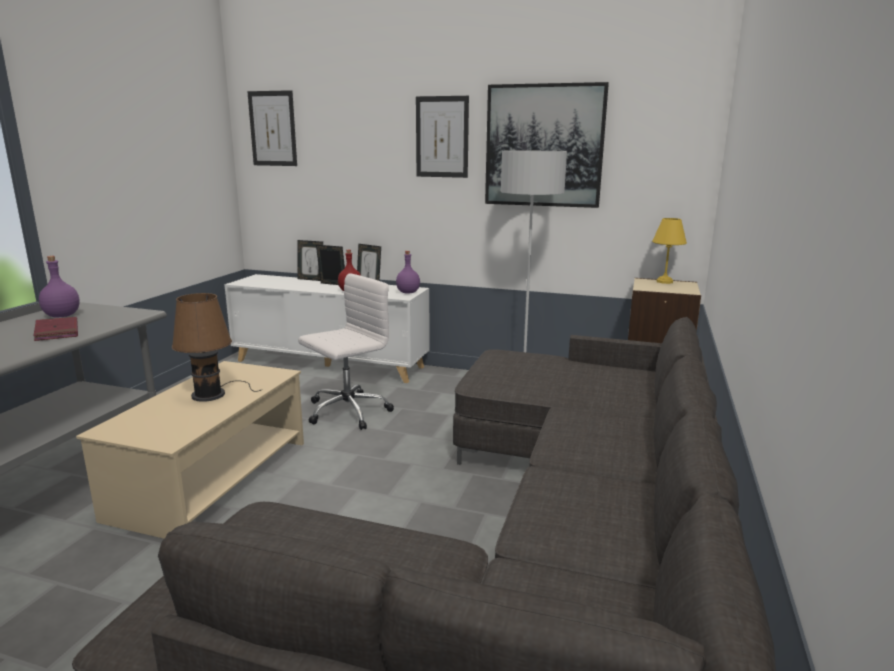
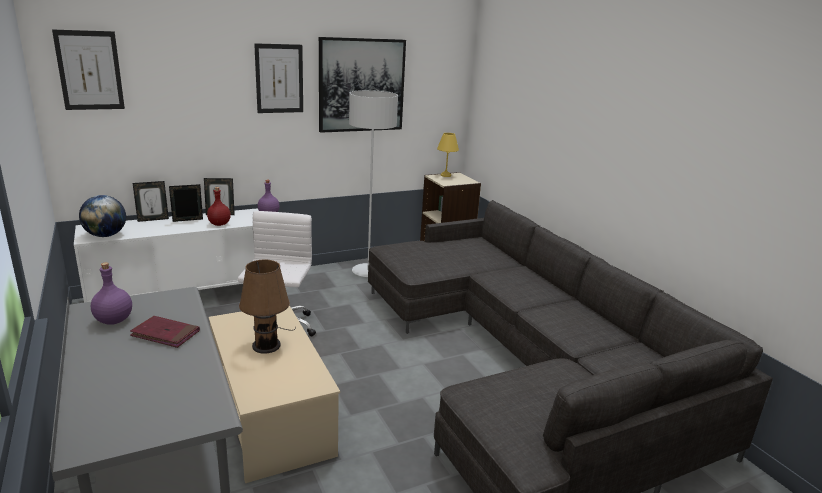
camera: 45 degrees left, 5 degrees up
(255, 283) = (106, 235): none -> globe

